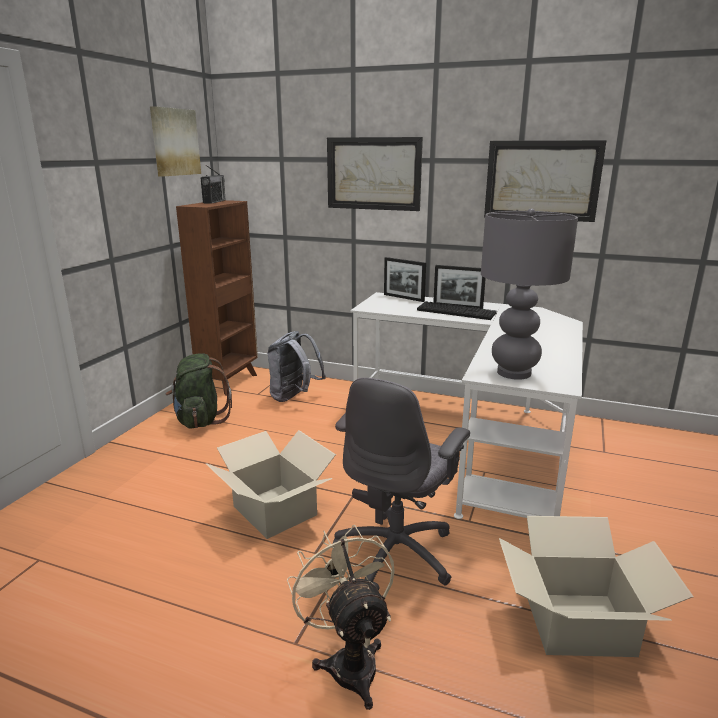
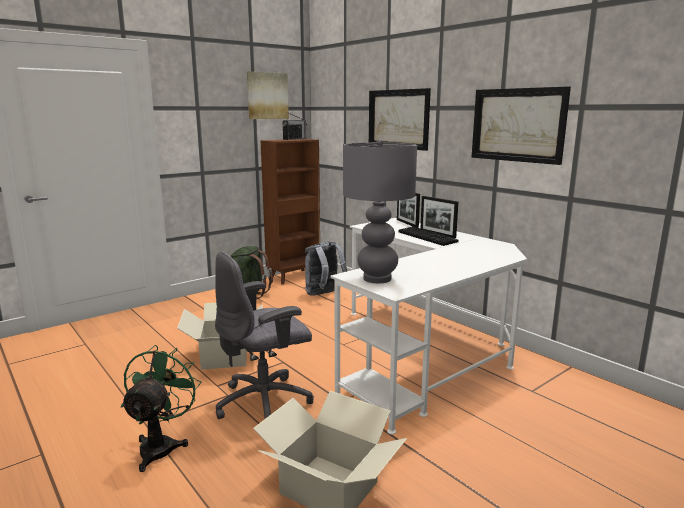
camera: 30 degrees right, 5 degrees down
(349, 661) = (161, 445): beige fan -> green fan

